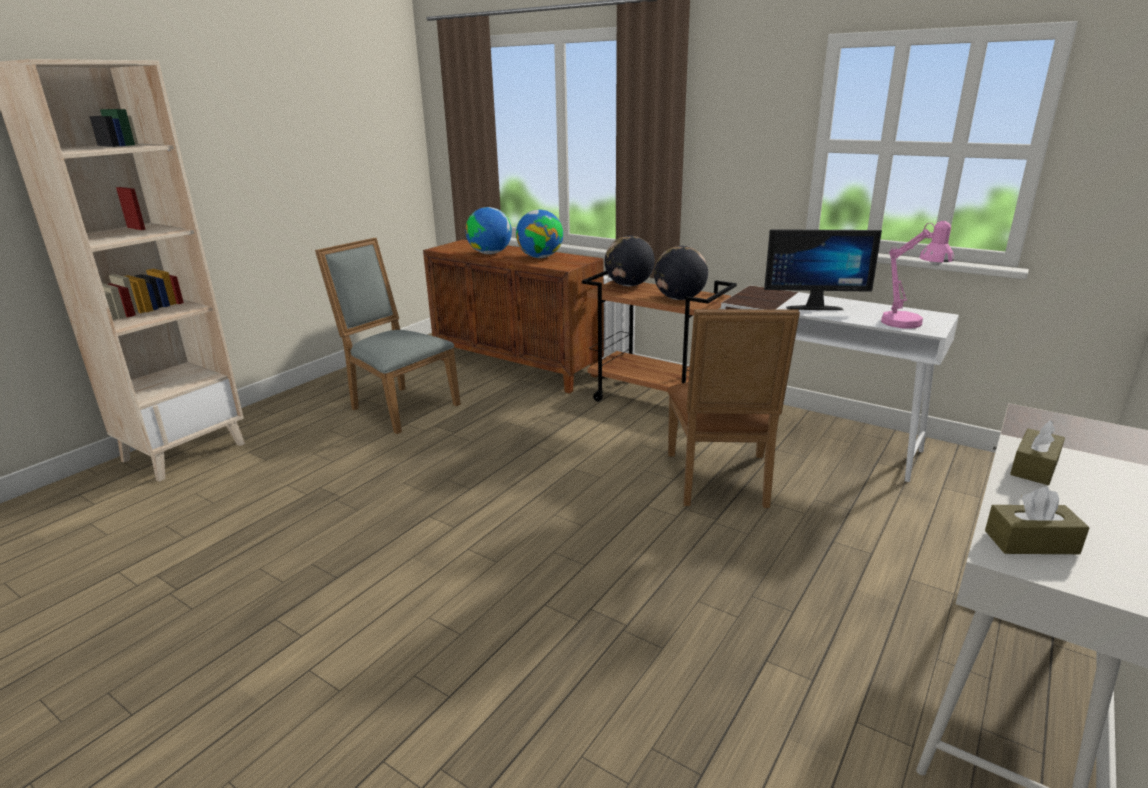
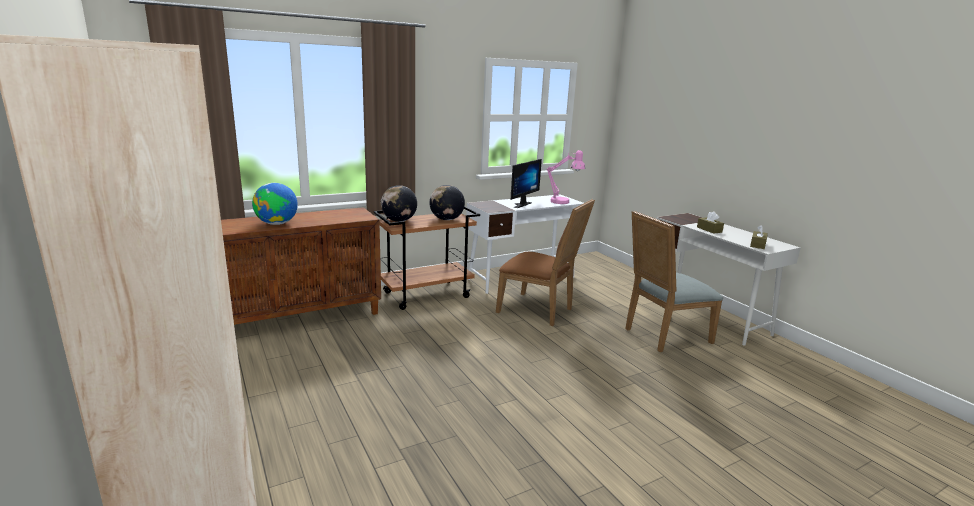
camera: 65 degrees left, 5 degrees down
(399, 406) = (293, 382): grey chair -> grey chair (662, 335)
(540, 257) = (324, 216): globe -> none

